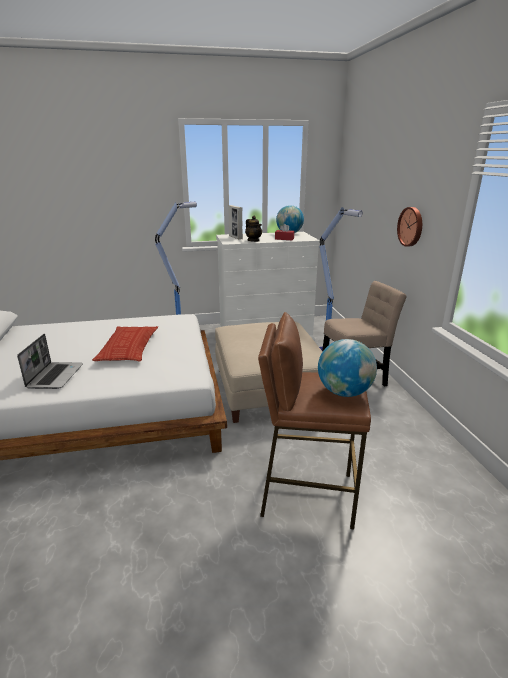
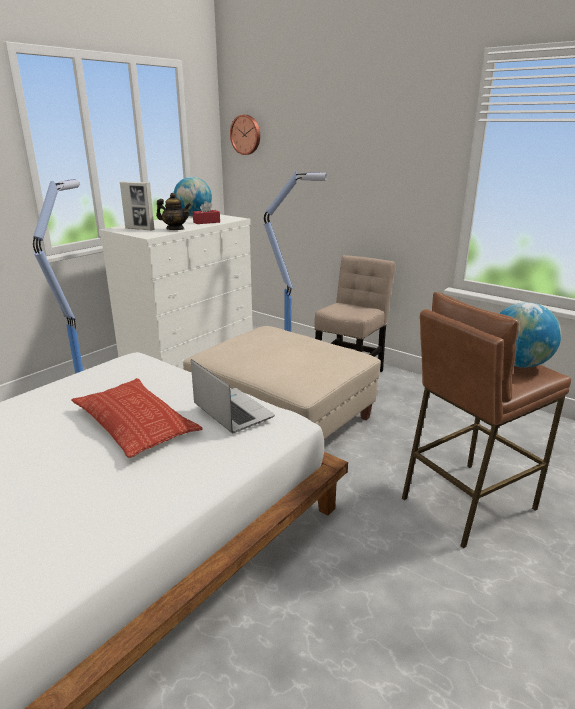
camera: 40 degrees left, 0 degrees up
(55, 376) = (92, 508): laptop -> laptop (231, 411)
(411, 226) = (381, 186): wall clock -> wall clock (246, 134)

